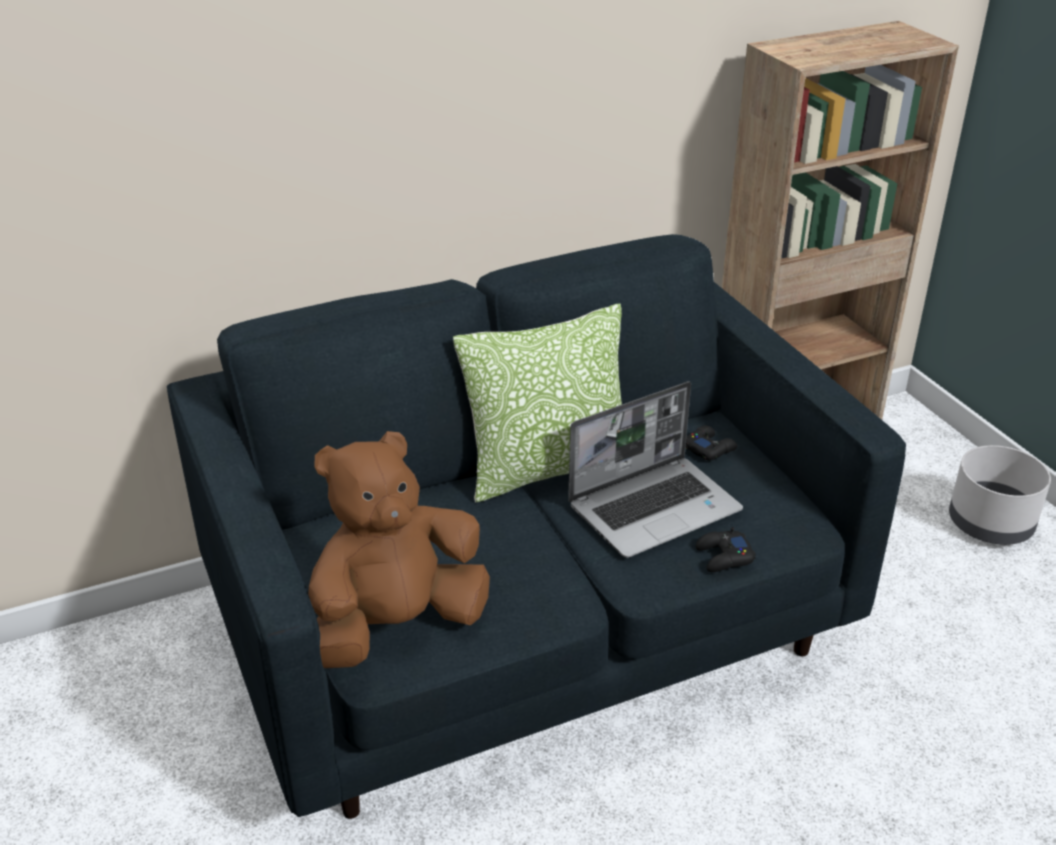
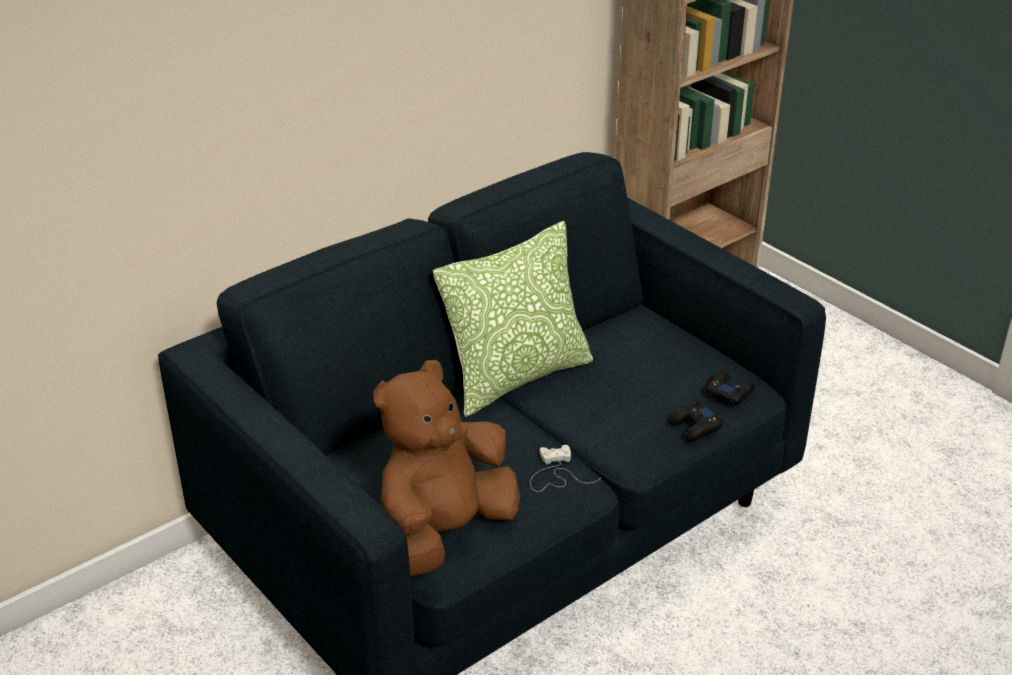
camera: 15 degrees left, 0 degrees up
(545, 582) = (556, 473): none -> white game controller
(655, 507) = (622, 395): laptop -> none
(709, 448) = (647, 338): black game controller -> black game controller (729, 392)
(990, 523) = (863, 368): grey planter -> none

